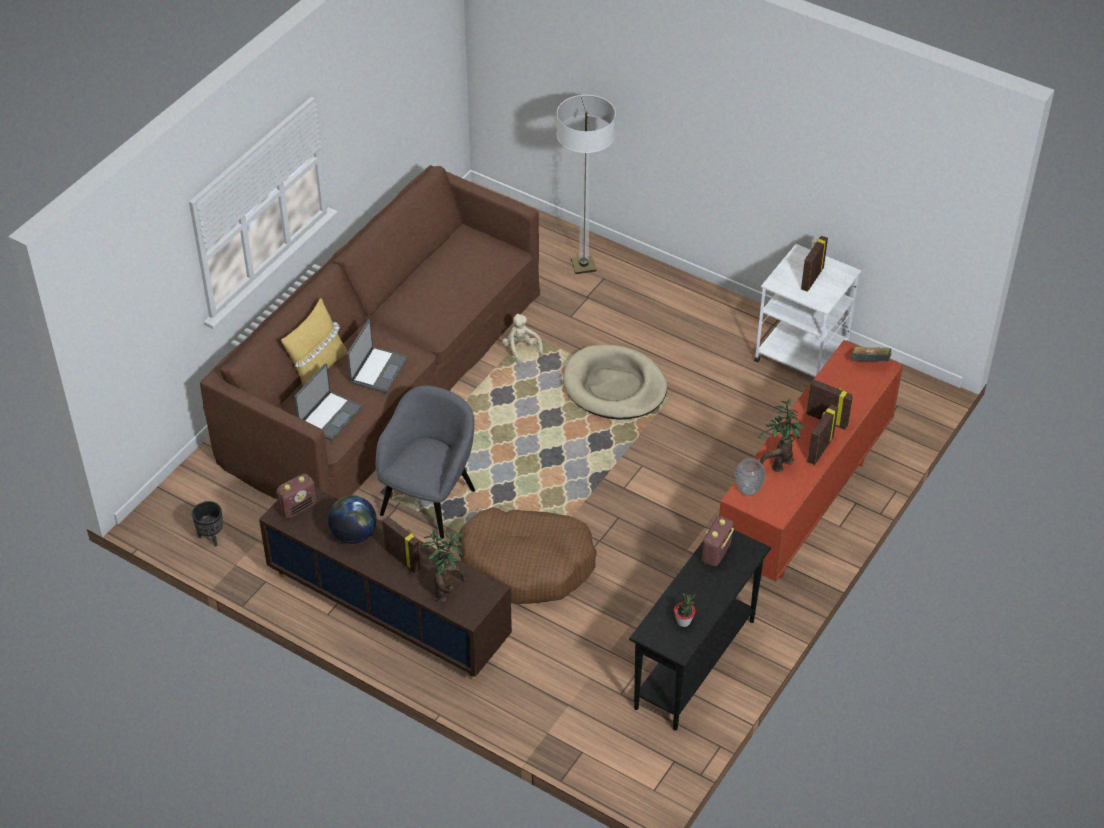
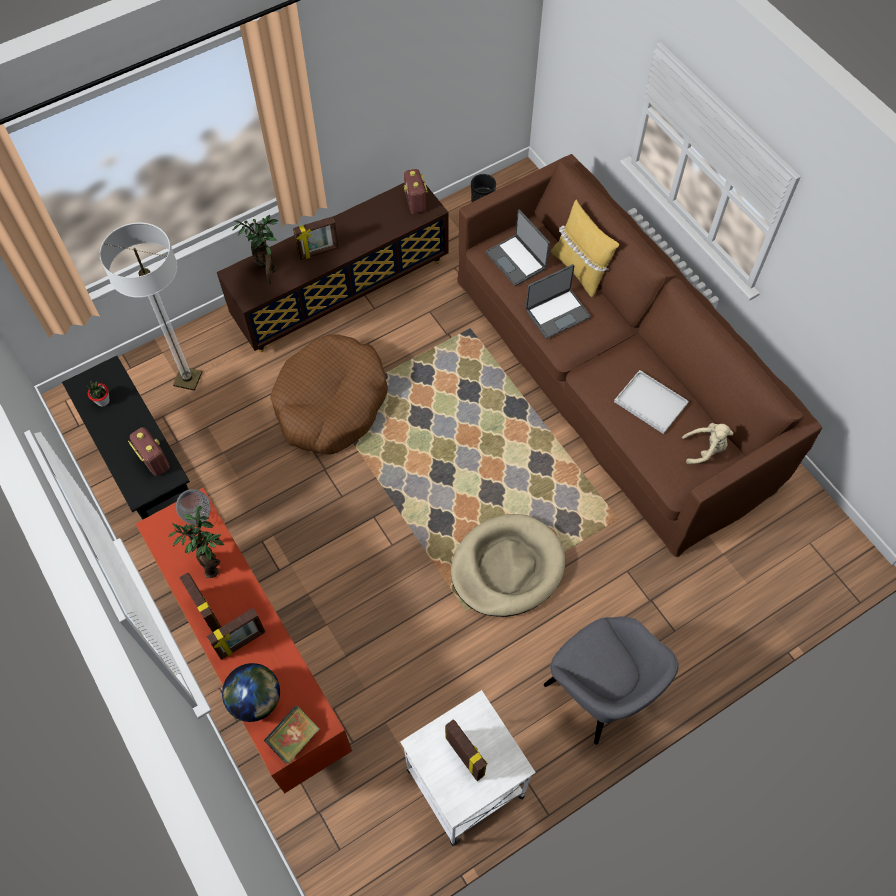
camera: 115 degrees right, 15 degrees up
(354, 534) = (364, 229): globe -> globe (256, 699)
(377, 370) = (557, 313): laptop -> laptop turned 75 degrees counterclockwise
(429, 500) = (442, 359): grey armchair -> grey armchair (600, 692)
(441, 289) = (649, 402): none -> white tray
(521, 349) = (598, 505): beige plush toy -> beige plush toy (705, 449)
(583, 266) = (702, 618): floor lamp -> floor lamp (188, 379)

